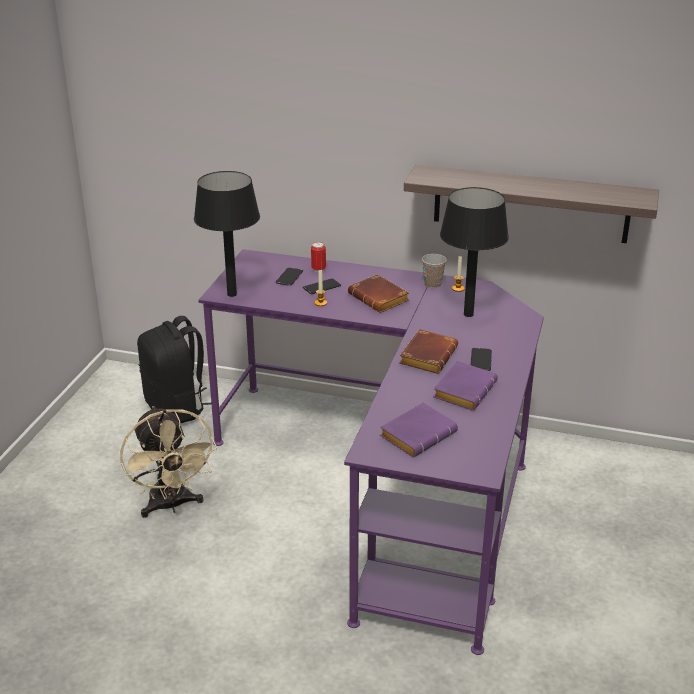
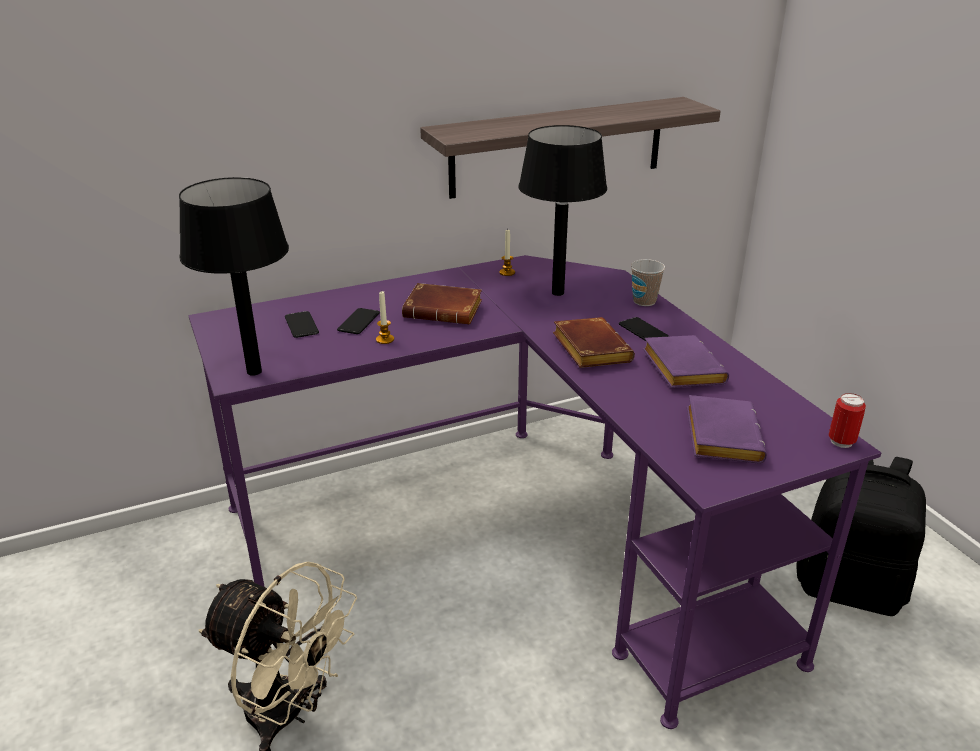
camera: 40 degrees left, 0 degrees up
(177, 408) = (154, 580): black backpack -> black backpack (849, 587)
(318, 269) = (325, 305): can -> can (841, 441)
(432, 284) = (475, 277): cup -> cup (644, 301)

